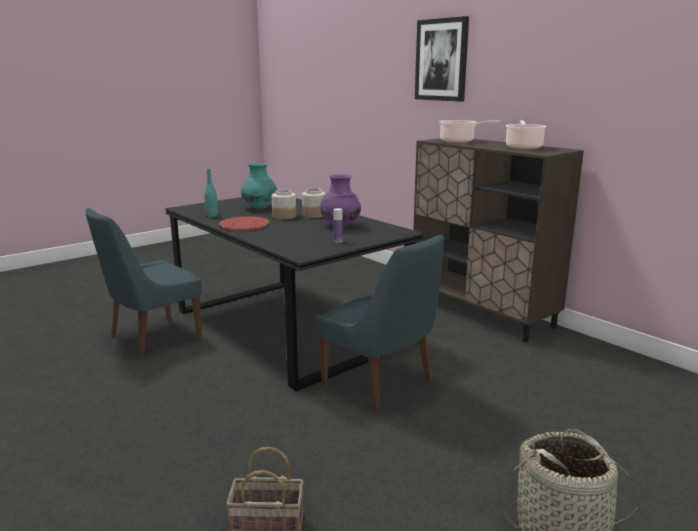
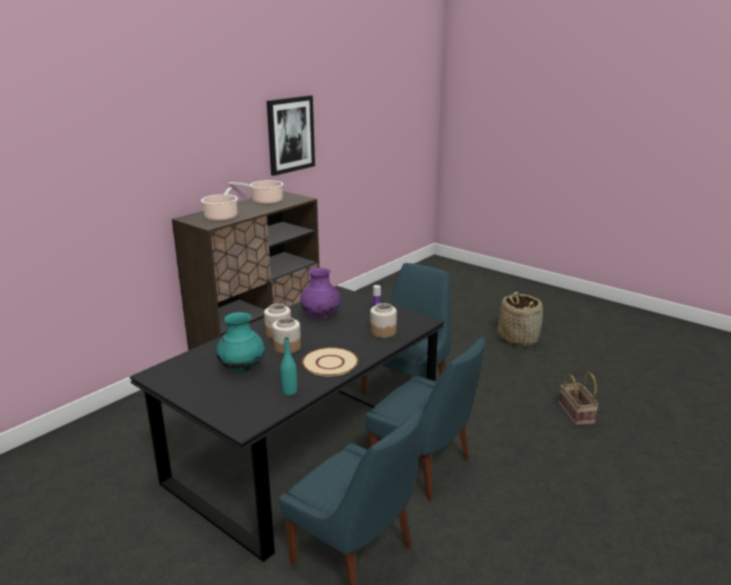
camera: 100 degrees left, 5 degrees up
(231, 376) = (424, 467): none -> blue chair
(244, 225) = (330, 363): red plate -> beige plate
(290, 240) = (383, 332): none -> jar
(441, 60) = (134, 143): picture -> picture (290, 134)

